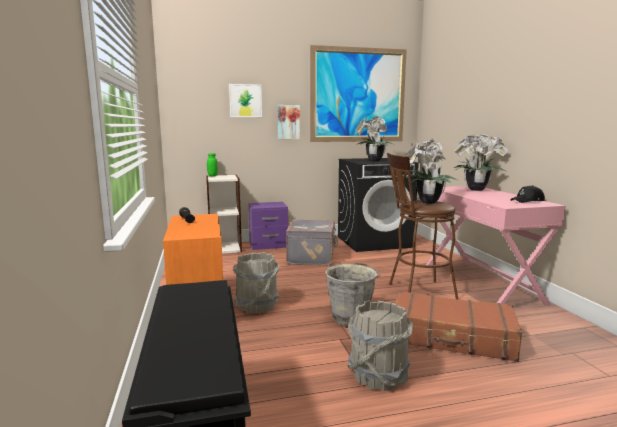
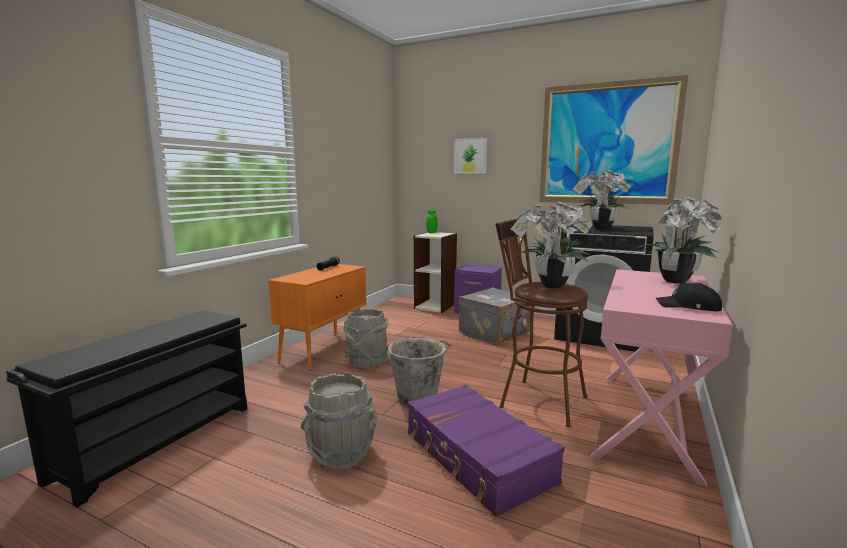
camera: 40 degrees right, 0 degrees up
(288, 122) = (515, 178): picture -> none
(452, 337) = (477, 458): brown suitcase -> purple suitcase

